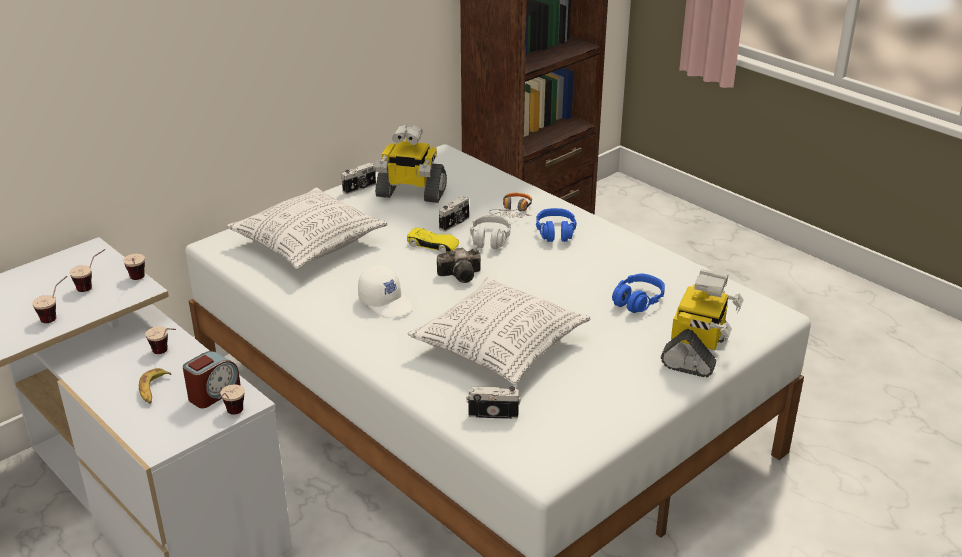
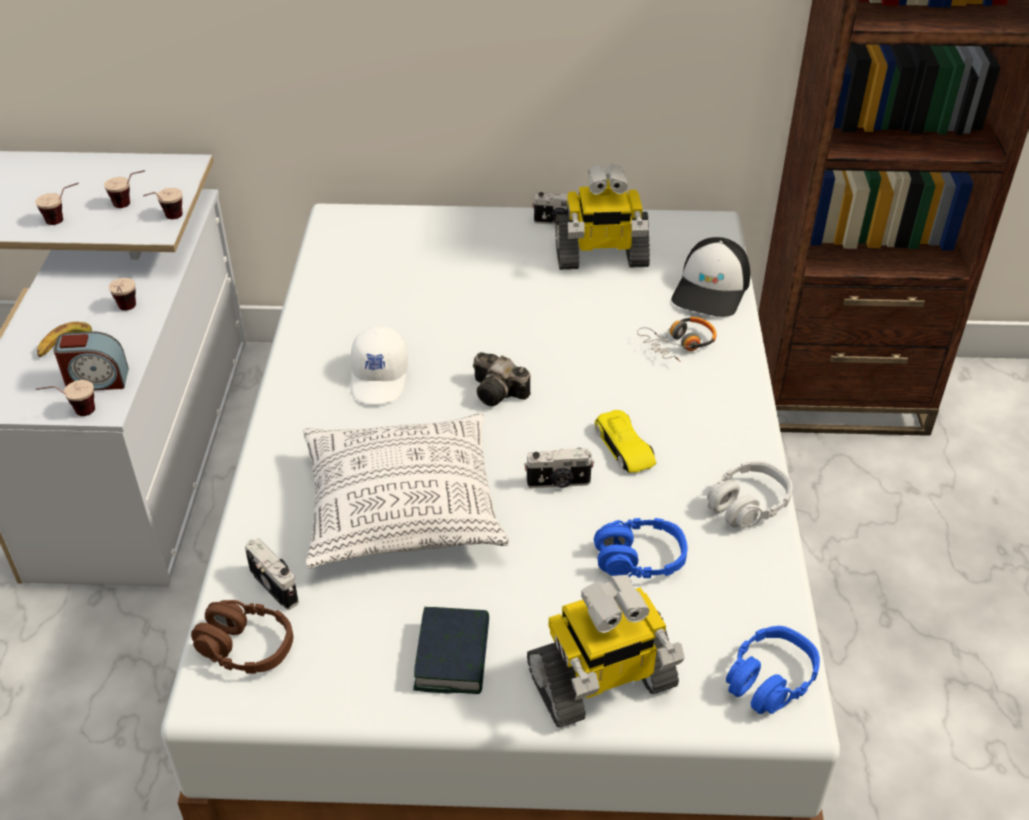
camera: 45 degrees right, 10 degrees up
(309, 243) = (414, 263): pillow -> none
(410, 193) = (600, 257): toy robot -> toy robot turned 60 degrees counterclockwise
(433, 244) = (527, 336): yellow toy car -> yellow toy car (624, 447)
(455, 223) = (590, 323): camera -> camera (558, 483)
(490, 181) = (712, 289): none -> cap
(490, 239) = (596, 366): grey headphones -> grey headphones (747, 504)
(524, 444) = (246, 647): none -> brown headphones
(555, 233) = (684, 402): blue headphones -> blue headphones (770, 680)
(623, 384) = (453, 656): none -> book

